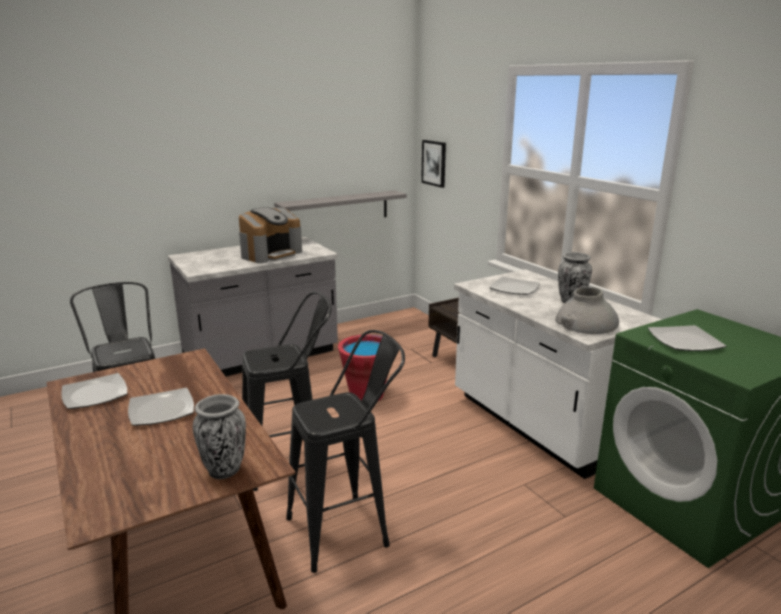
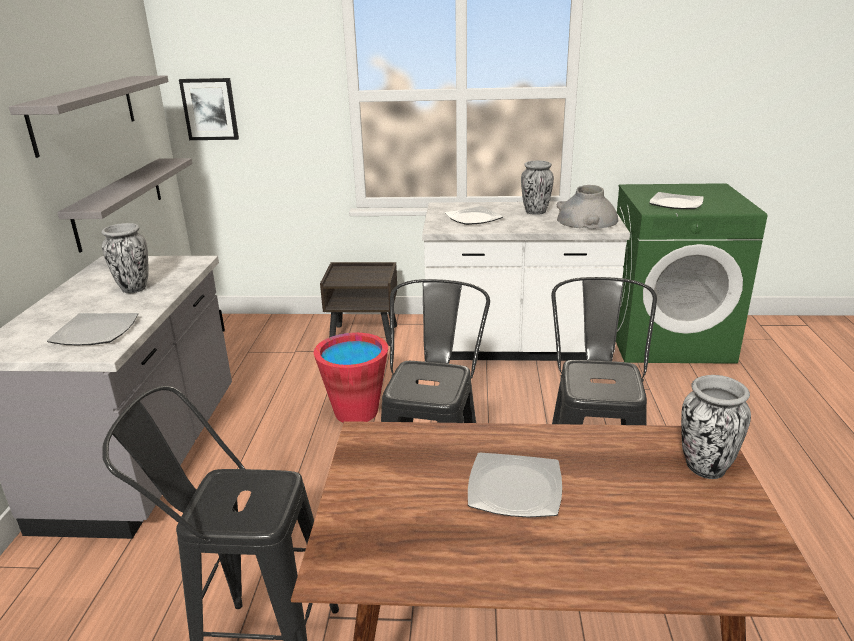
camera: 55 degrees left, 5 degrees up
(94, 394) = (402, 545): plate -> plate (94, 332)
(271, 254) = (134, 288): coffee machine -> vase
(321, 151) = (84, 113): none -> grey shelf

